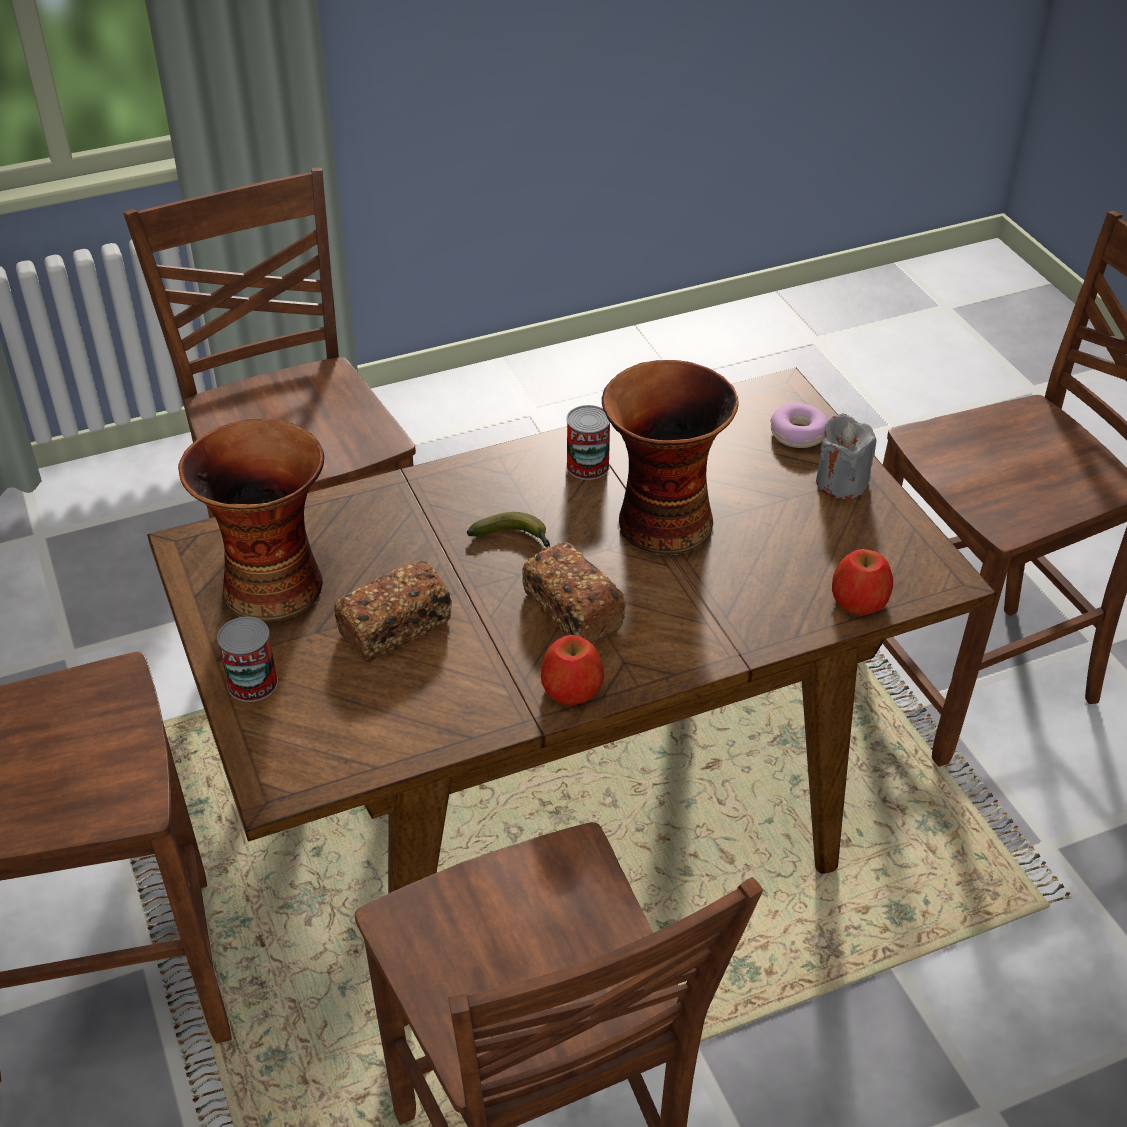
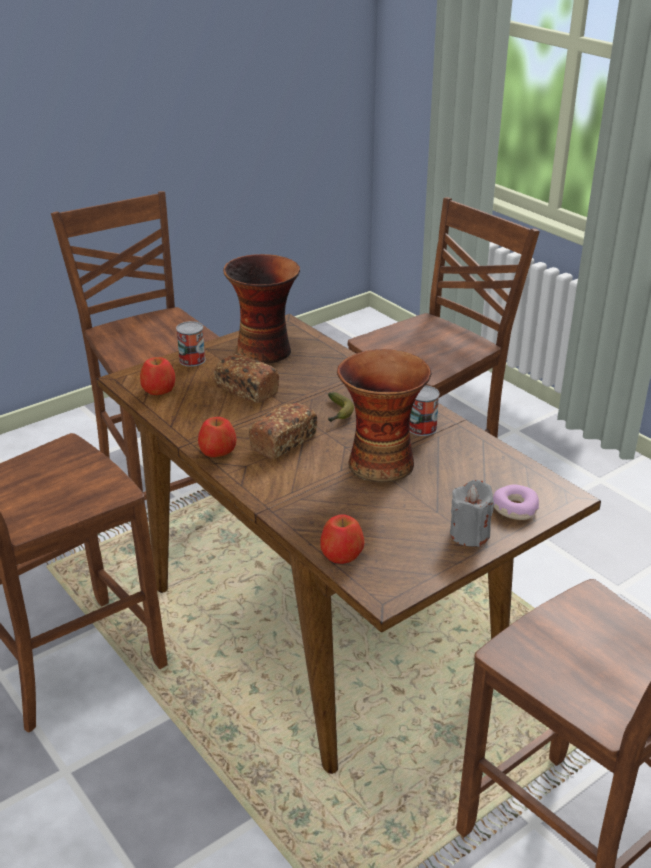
camera: 75 degrees right, 10 degrees down
(337, 740) = (159, 389): none -> apple

